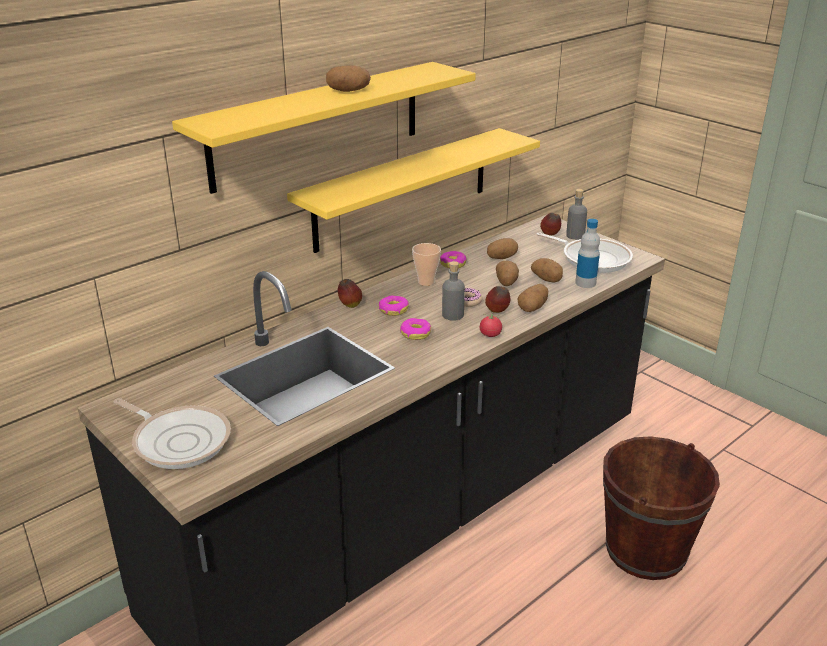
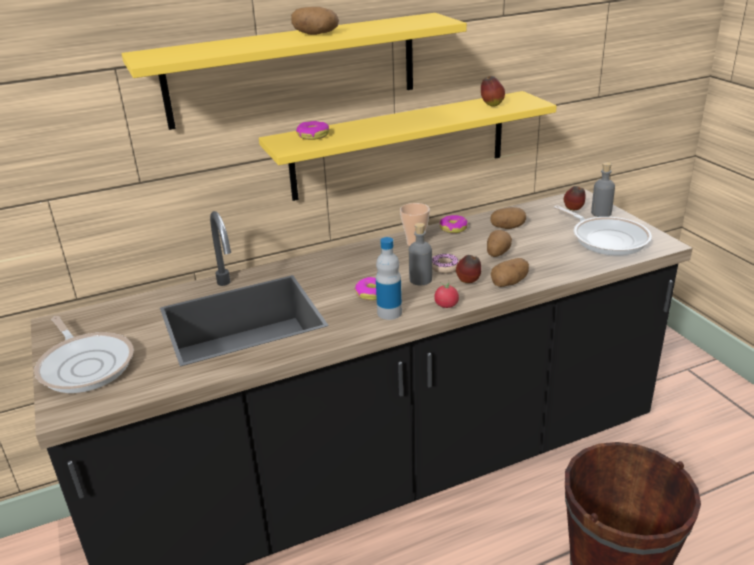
camera: 20 degrees right, 0 degrees up
(349, 305) = (326, 257): apple -> apple (491, 105)
(393, 310) = (365, 267): donut -> donut (313, 135)
(547, 279) = (543, 255): potato -> none
(585, 283) = (583, 264): bottle -> bottle (389, 313)

